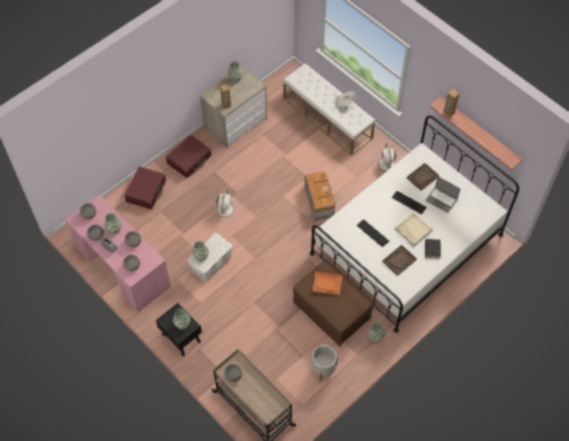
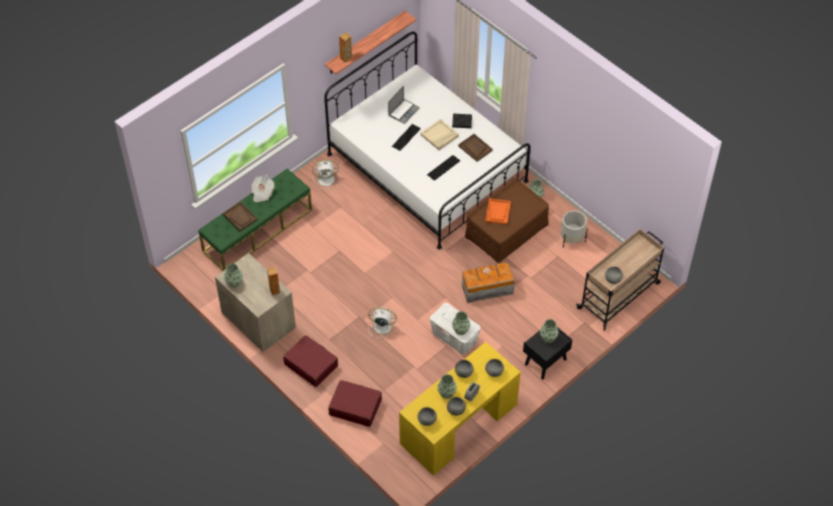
camera: 90 degrees left, 5 degrees down
(123, 266) = (458, 424): pink desk -> yellow desk
(319, 200) = (372, 239): storage box -> storage box (486, 289)
(327, 118) = (257, 230): white bench -> green bench
(422, 177) = (375, 125): brown tray -> brown tray (240, 217)

